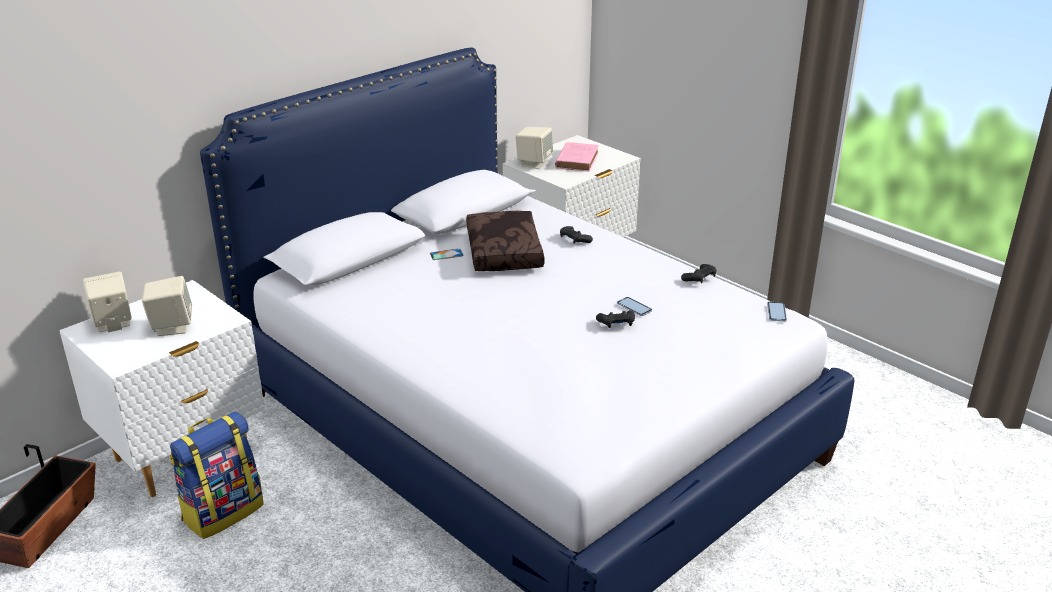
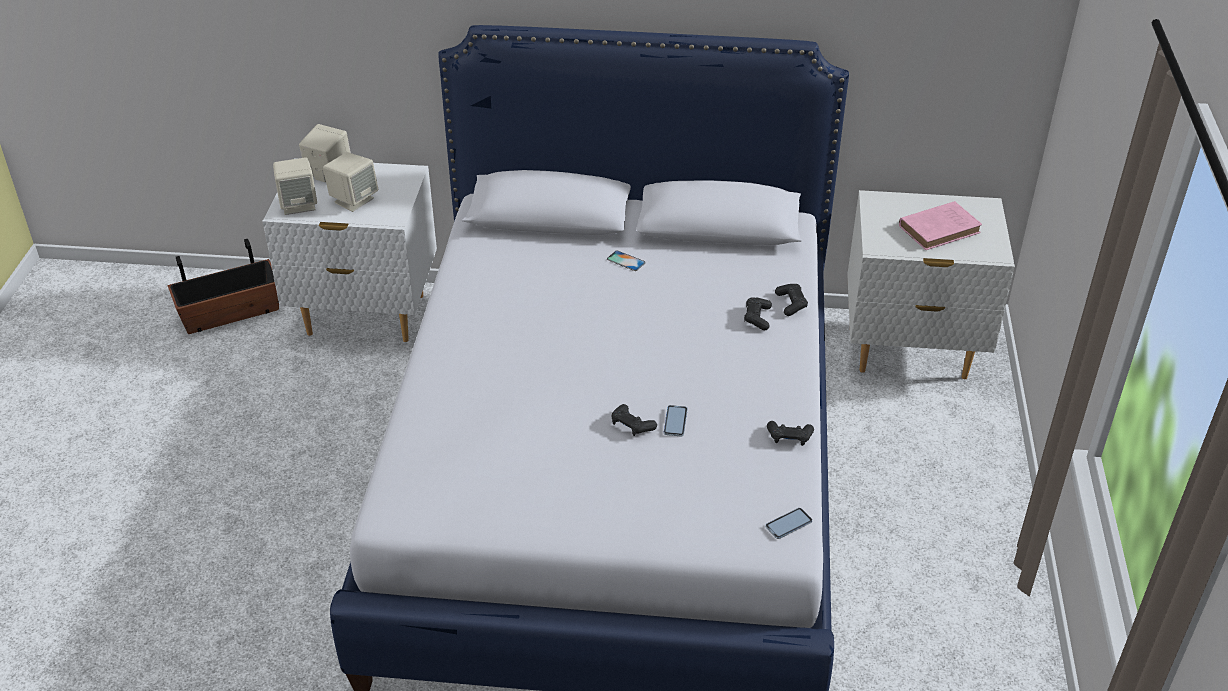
camera: 50 degrees right, 10 degrees up
(223, 511) = (327, 380): backpack -> none
(506, 252) = (675, 291): brown pillow -> none
(534, 163) = (889, 208): beige speaker -> beige speaker (299, 205)
(577, 224) = (791, 304): none -> black game controller

